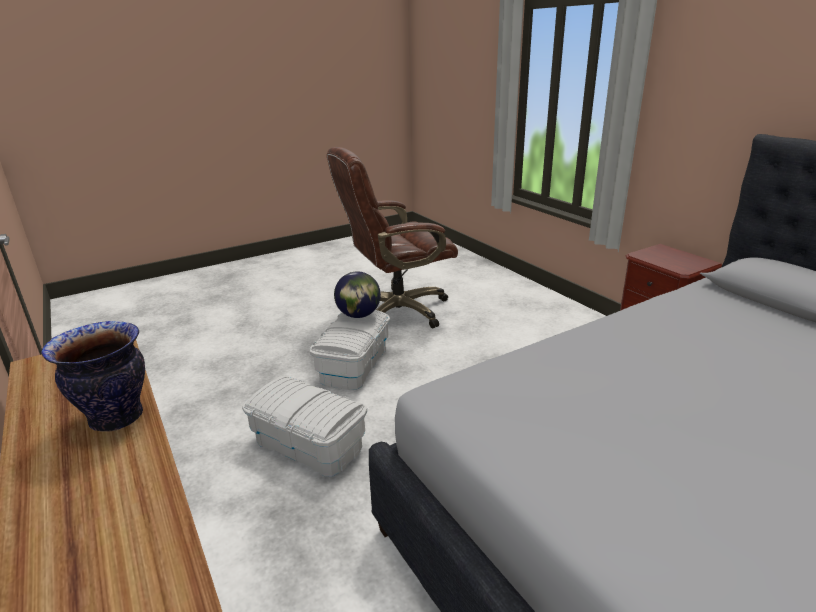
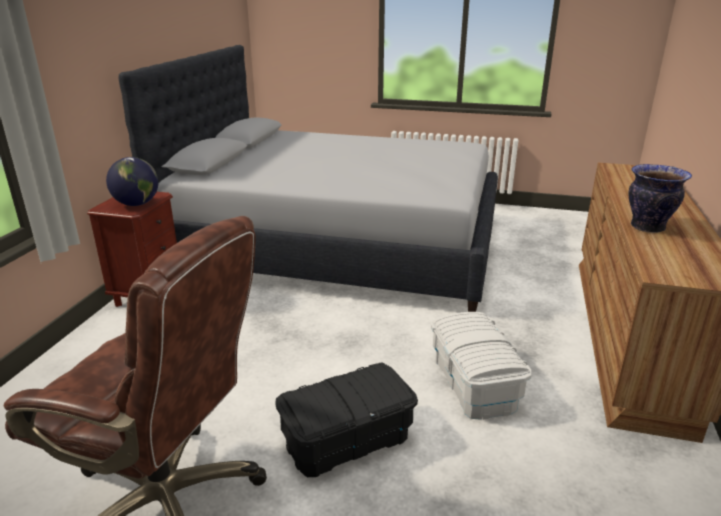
camera: 135 degrees left, 0 degrees up
(353, 364) = (347, 440): white storage box -> black storage box
(359, 315) = (317, 400): globe -> globe (137, 204)

